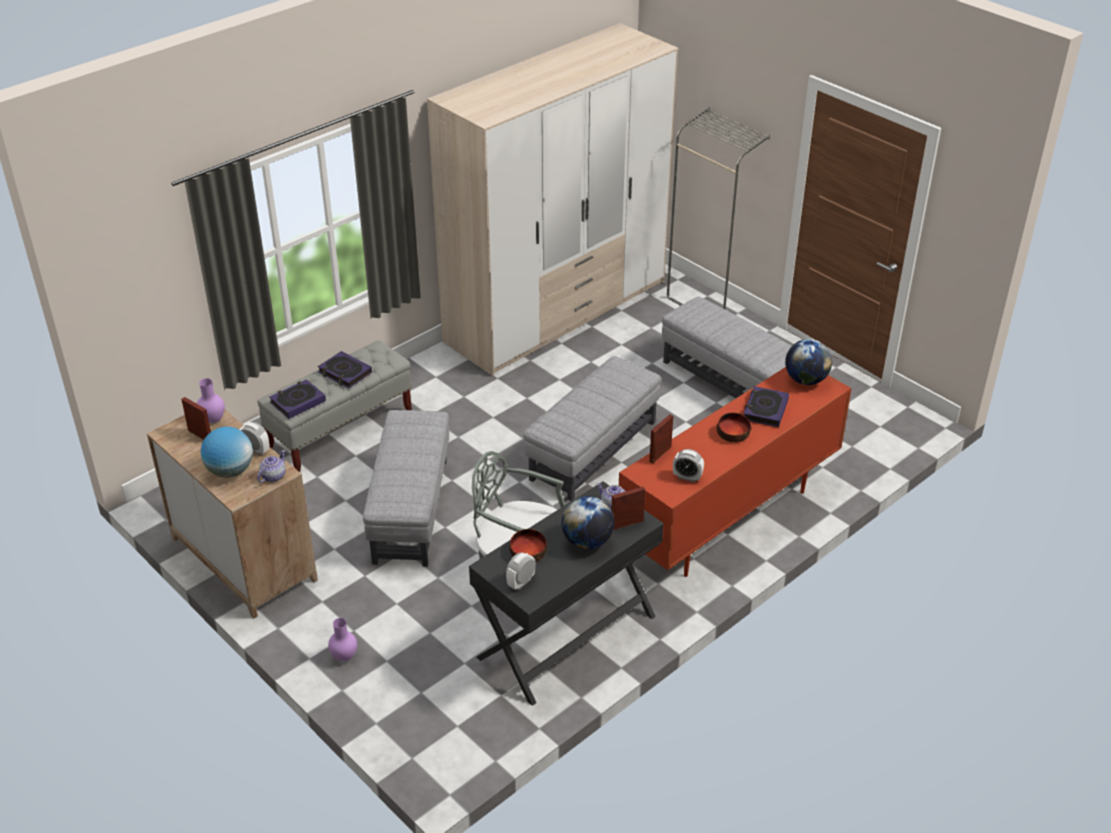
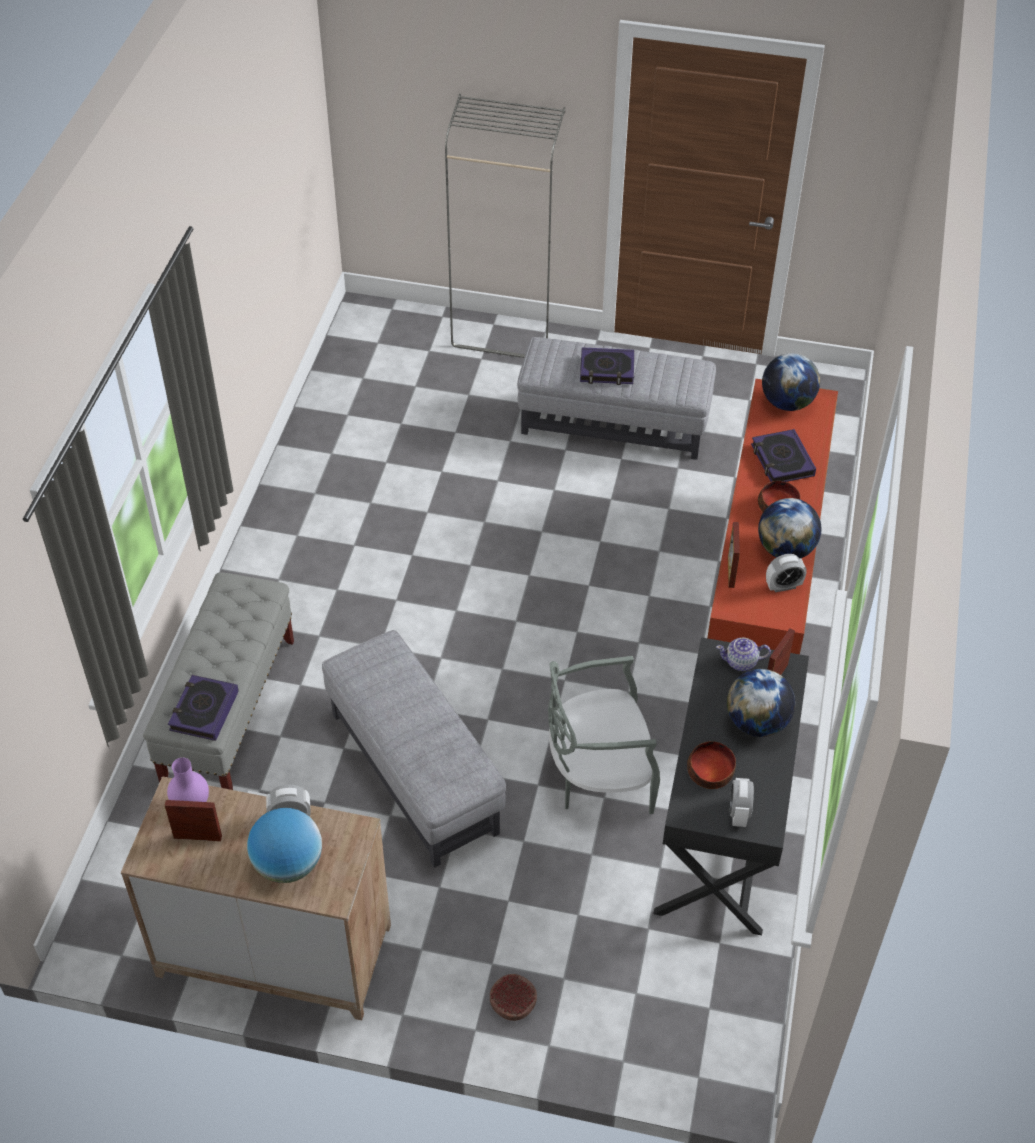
camera: 35 degrees left, 10 degrees up
(273, 476) = (348, 842): teapot -> none
(344, 657) = (513, 1004): purple vase -> bowl
(345, 373) = (224, 640): book -> book (607, 370)
(557, 312) = (344, 422): wardrobe -> none
(593, 450) = (546, 586): grey ottoman -> none
(711, 458) = (785, 549): none -> globe

